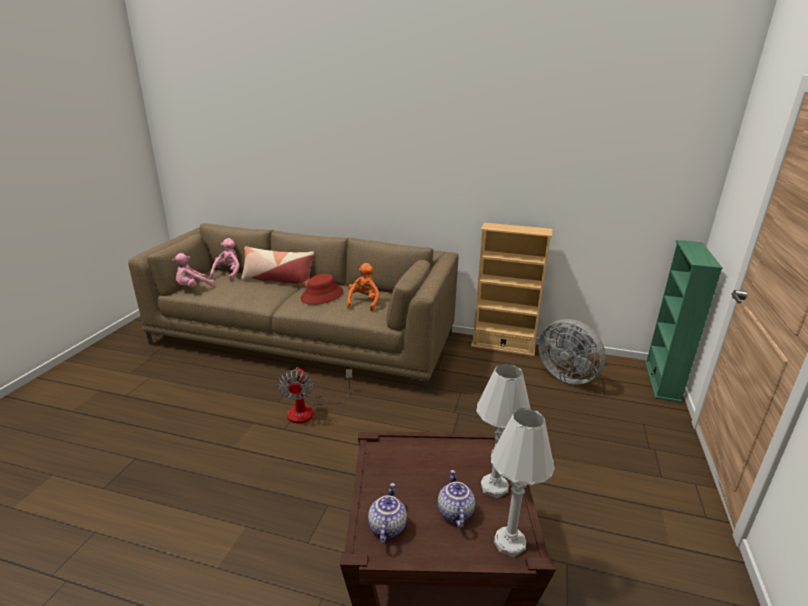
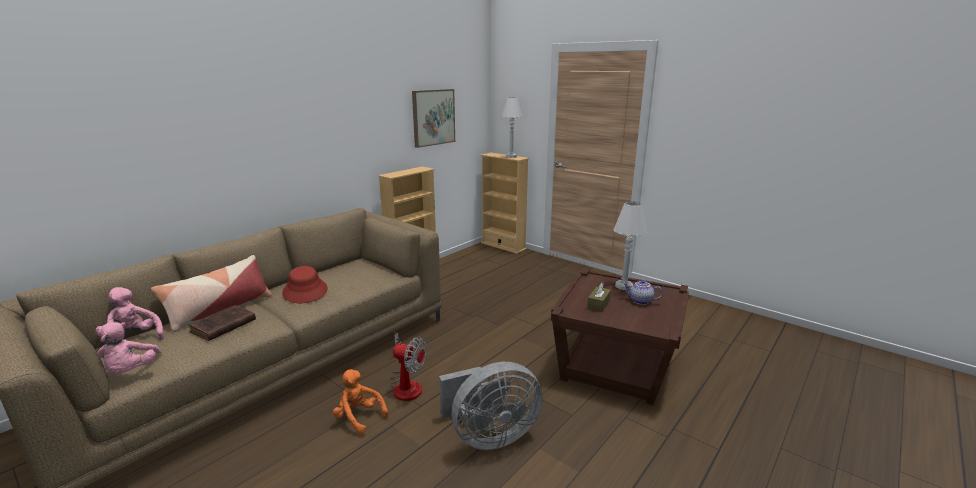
camera: 65 degrees left, 5 degrees down
(254, 289) = (222, 326): none -> brown book
(364, 302) = (351, 276): orange plush toy -> orange plush toy (359, 417)
(386, 527) = (647, 323): teapot -> none
(414, 469) = (598, 304): none -> brown tissue box
(510, 543) = (667, 293): white table lamp -> white table lamp (511, 156)
(567, 375) = (471, 267): grey fan -> grey fan (489, 436)
(590, 171) = (433, 117): none -> picture
(662, 381) = (503, 246): green bookcase -> beige bookcase

